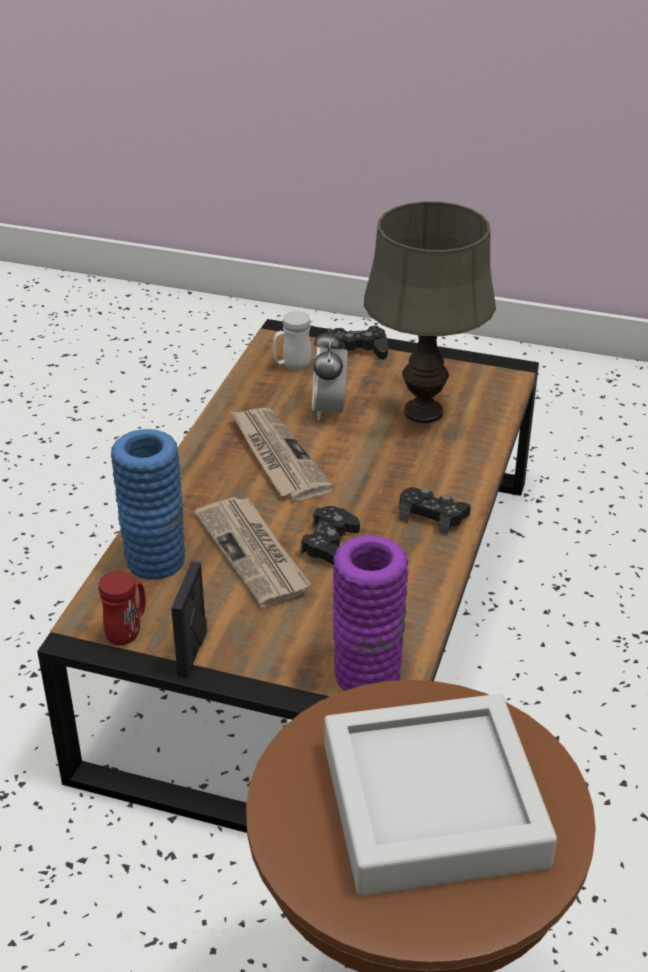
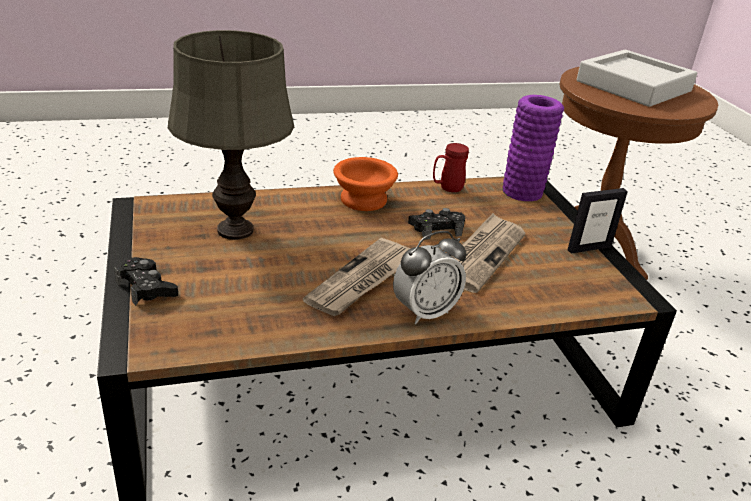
camera: 125 degrees left, 5 degrees down
(128, 632) = (610, 278): red mug -> red mug (447, 188)
(155, 560) = (541, 293): blue vase -> none
(292, 366) = (204, 319): white mug -> none
(329, 410) = (268, 275): alarm clock -> alarm clock (425, 312)
(432, 516) = (365, 201): black game controller -> orange bowl

